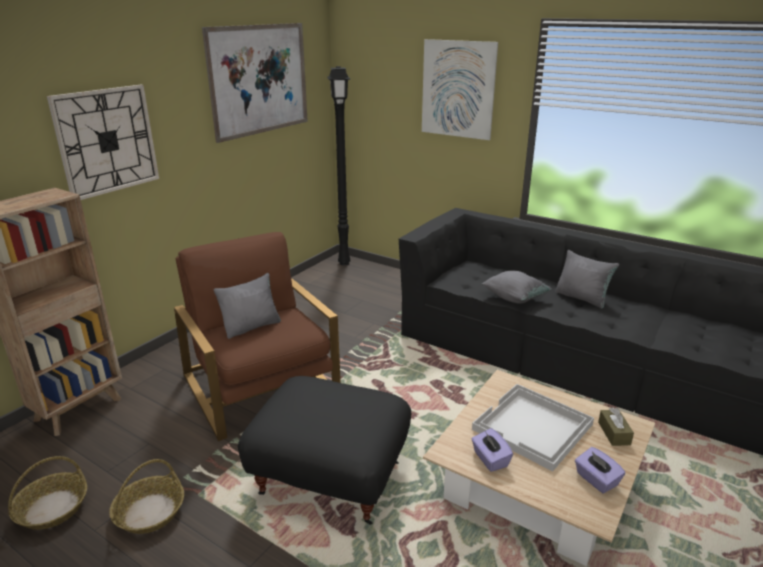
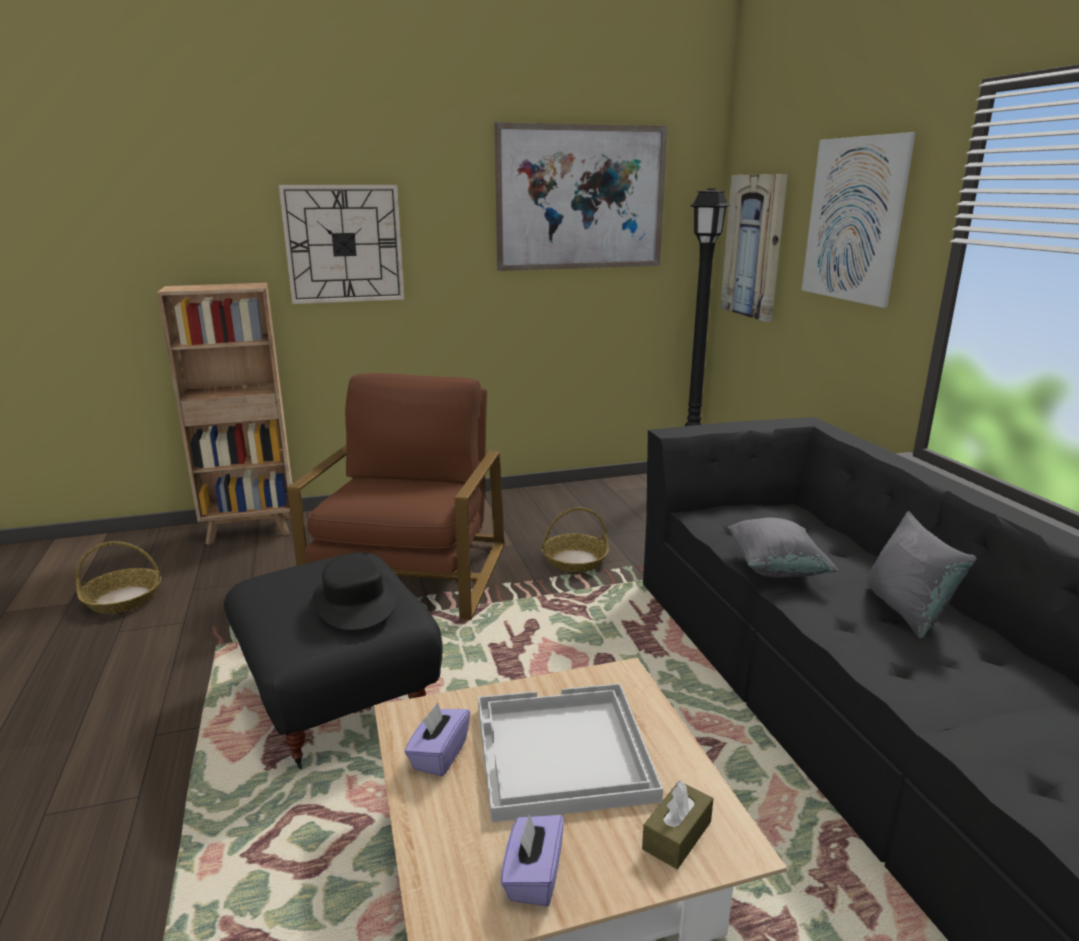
camera: 40 degrees right, 5 degrees down
(150, 511) = (168, 639): basket -> basket (575, 560)
(251, 327) = (389, 486): grey pillow -> none
(354, 406) = (355, 602): none -> black hat
(371, 103) = (754, 246): none -> picture

